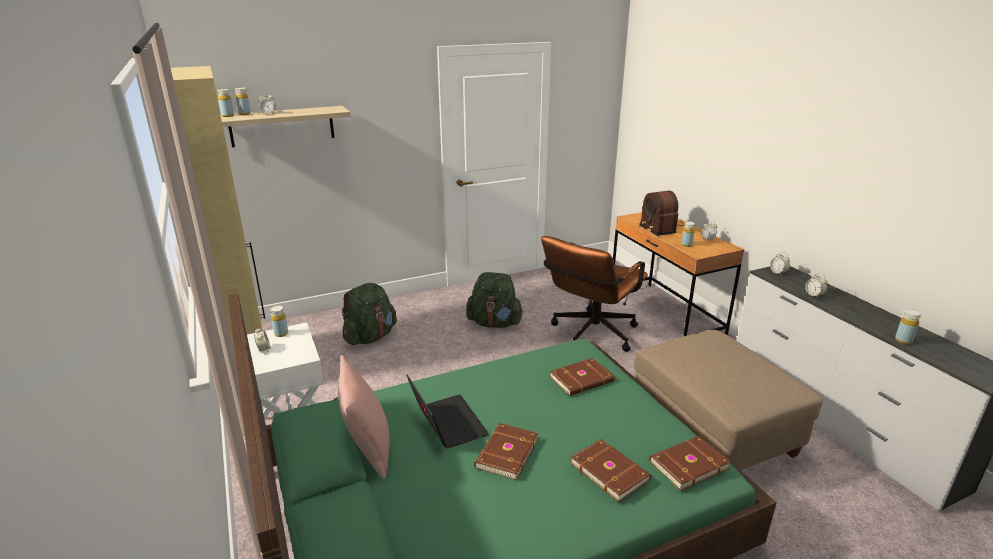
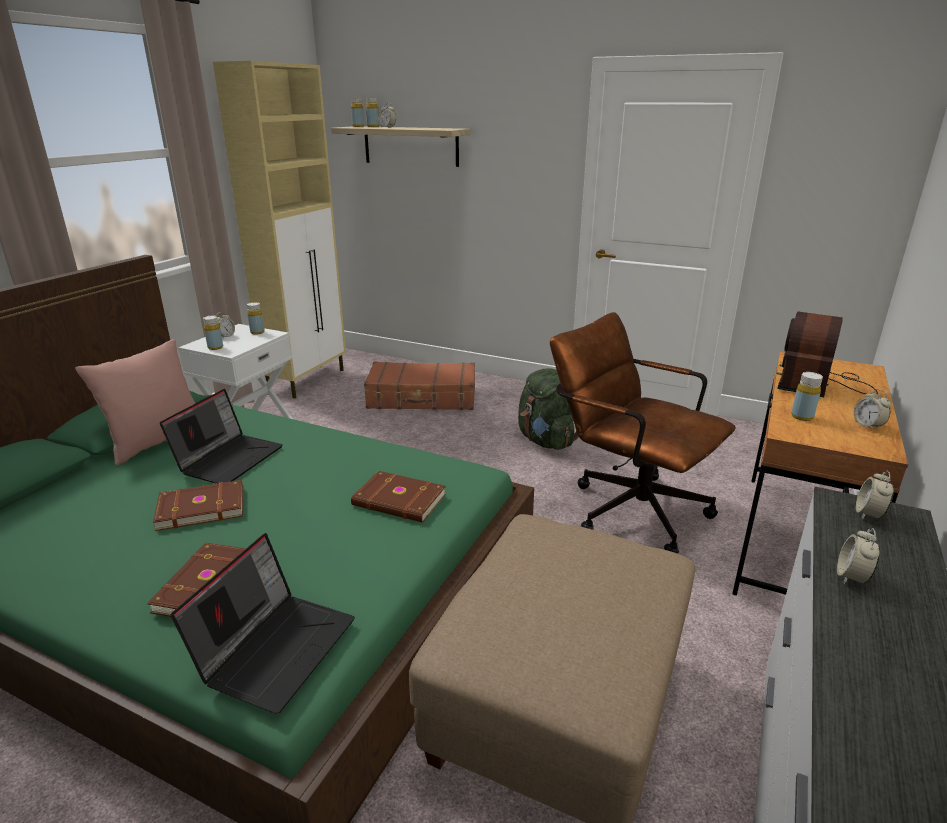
camera: 50 degrees right, 0 degrees up
(370, 337) = (422, 398): green backpack -> brown suitcase
(590, 335) = (628, 507): brown office chair -> brown office chair turned 45 degrees clockwise
(687, 464) = (276, 647): brown book -> laptop
(903, 340) = (859, 767): yellow bottle -> yellow bottle (215, 347)

